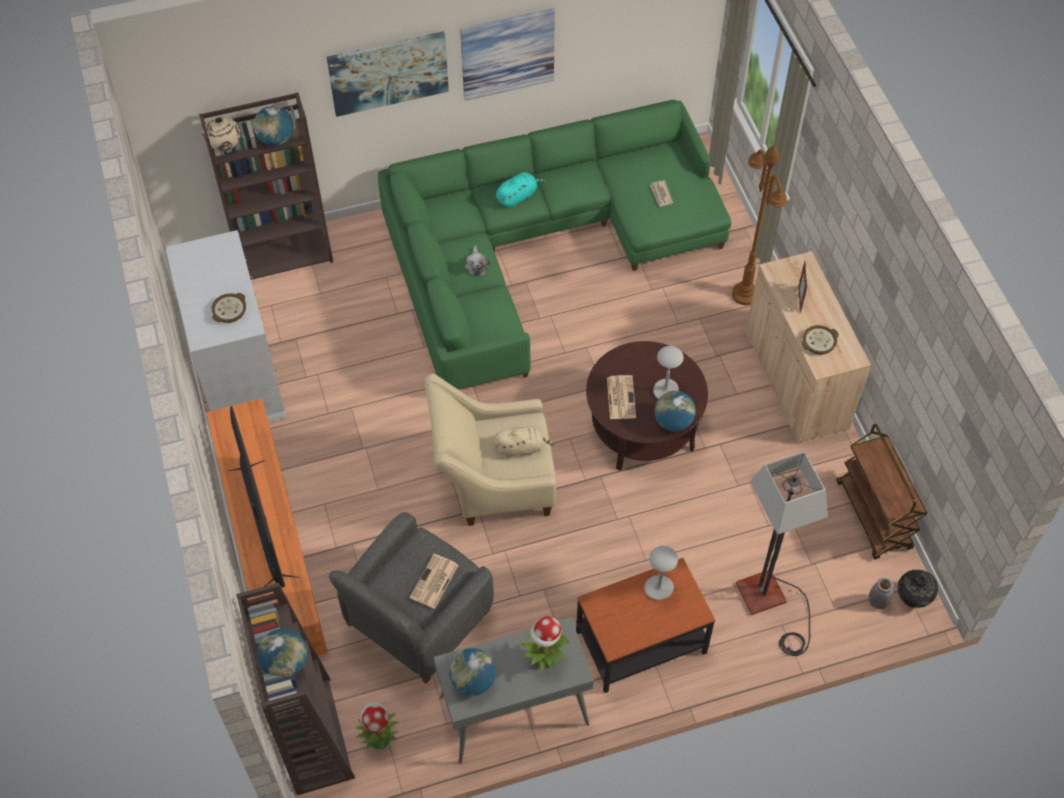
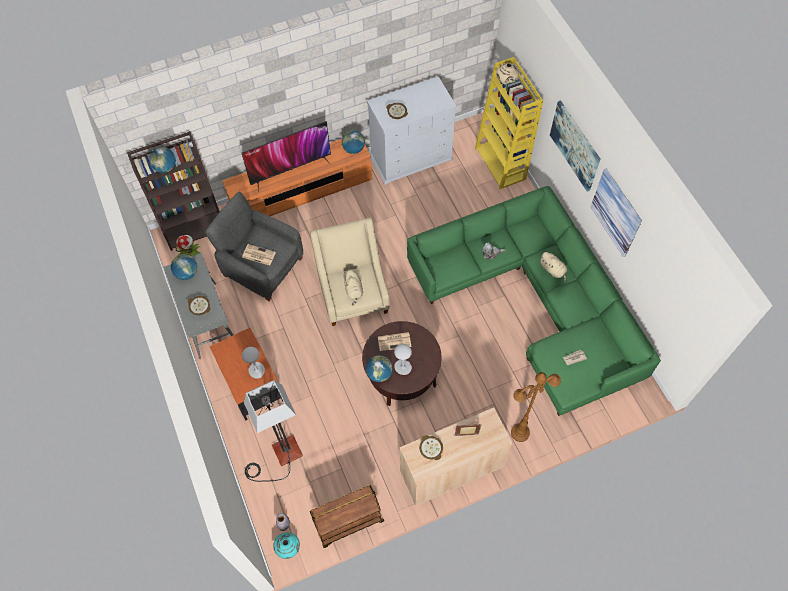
camera: 85 degrees right, 5 degrees up
(276, 139) = (518, 105): globe -> globe (353, 149)
(284, 253) = (501, 164): brown bookcase -> yellow bookcase
(517, 196) = (553, 270): turquoise plush toy -> beige plush toy
(545, 659) = (199, 307): potted plant -> bowl
(912, 598) = (288, 548): black vase -> turquoise vase

